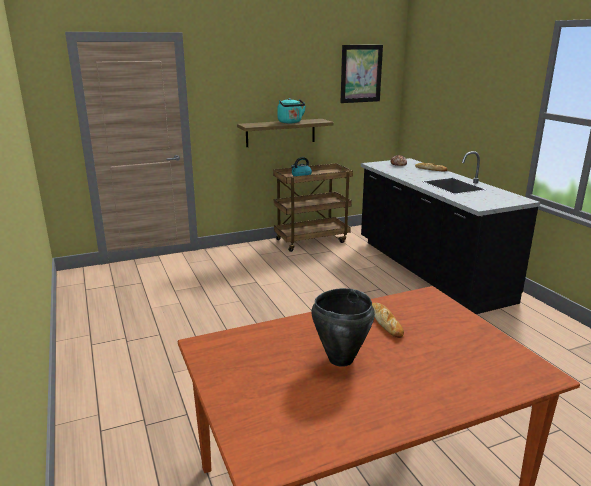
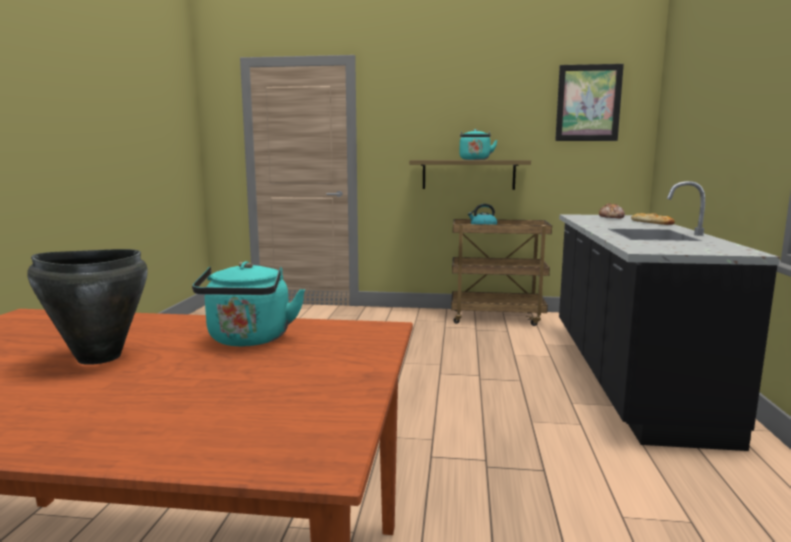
camera: 30 degrees right, 10 degrees down
(386, 322) = (249, 340): bread -> turquoise kettle

